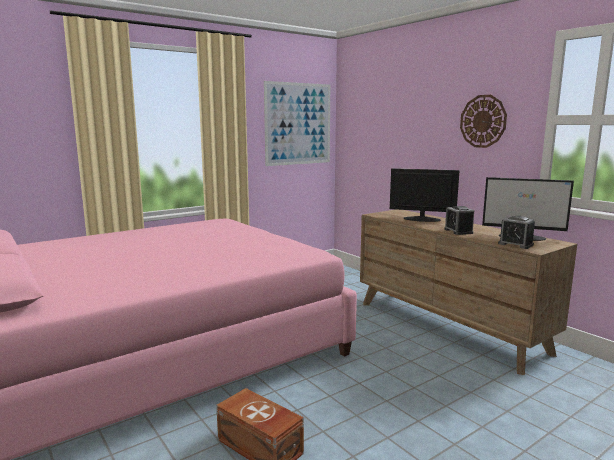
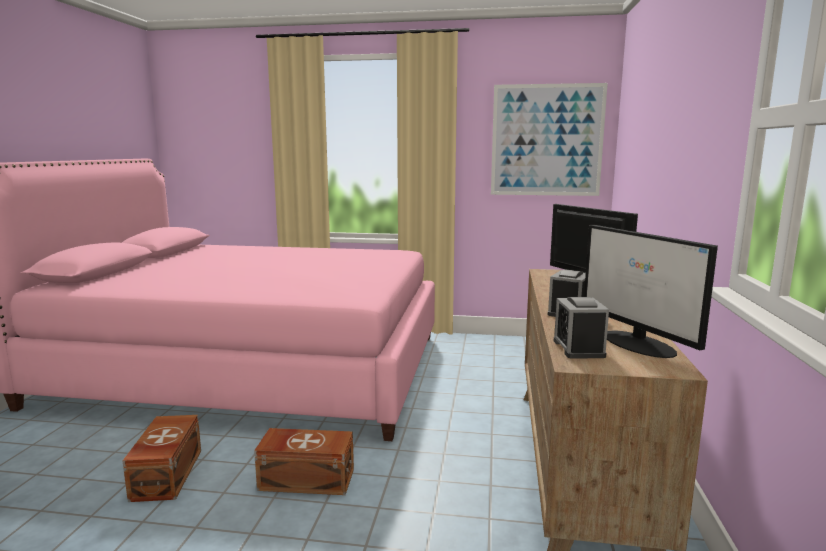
camera: 45 degrees right, 0 degrees up
(350, 396) = (306, 479): none -> brown storage box
(483, 121) = (701, 128): wall clock -> none

